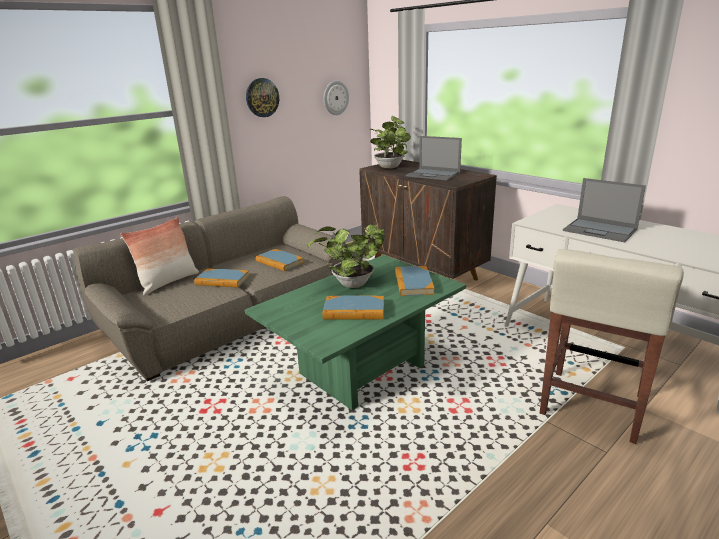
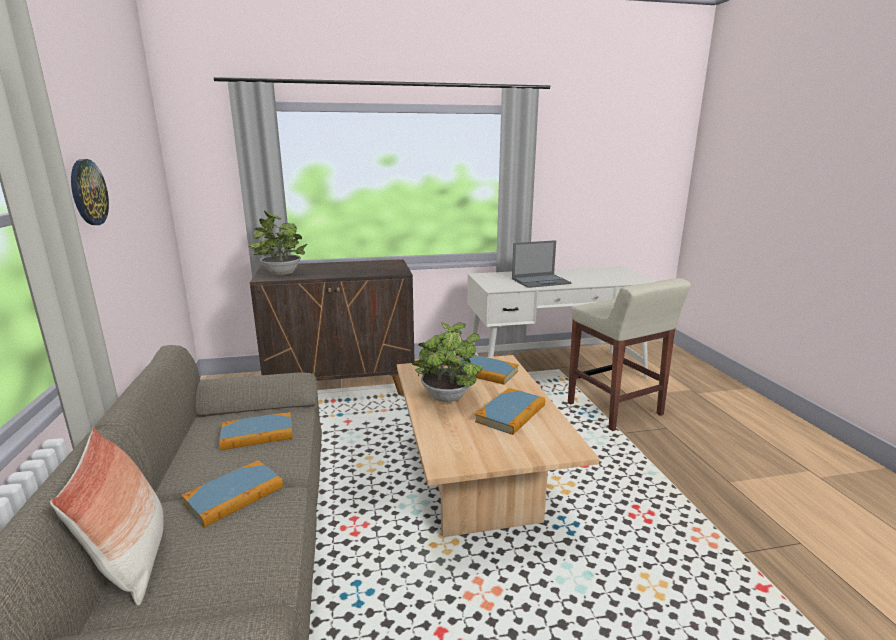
camera: 60 degrees left, 5 degrees down
(335, 98) = (148, 193): wall clock -> none
(362, 370) = (478, 490): green coffee table -> beige coffee table
(433, 174) = (354, 270): laptop -> none

